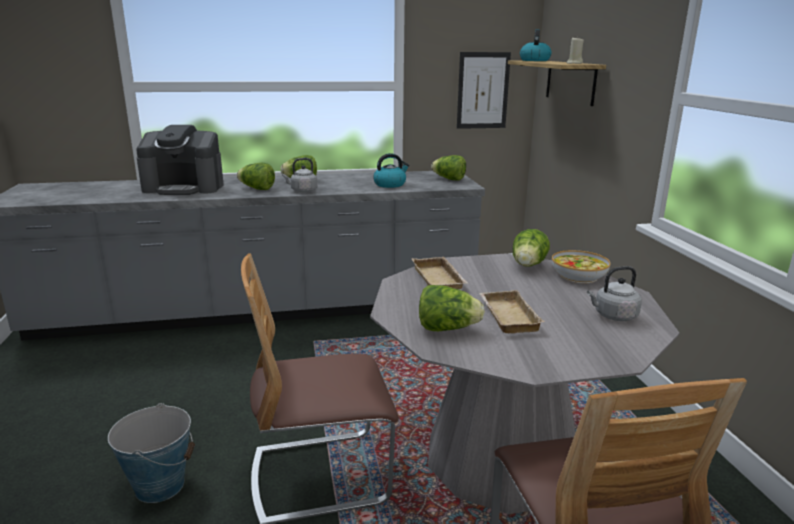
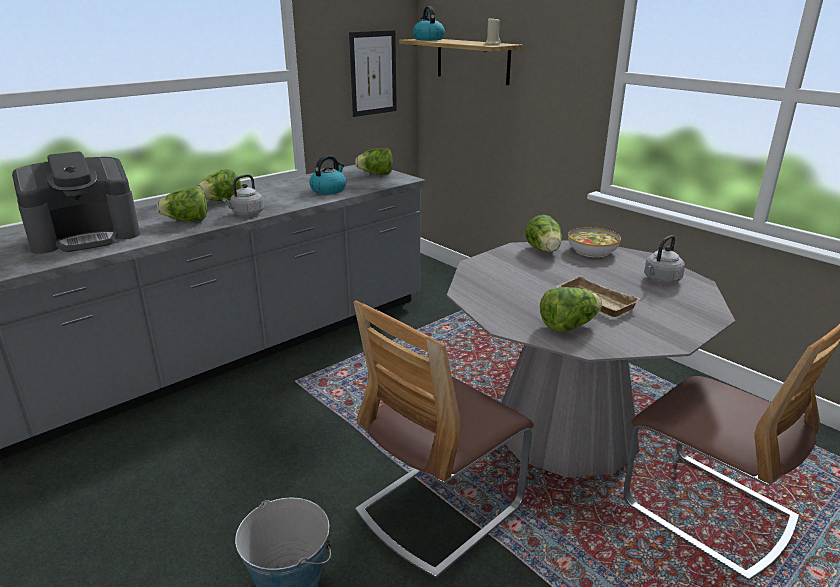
camera: 30 degrees left, 5 degrees up
(440, 279) = (496, 281): beige tray -> none

